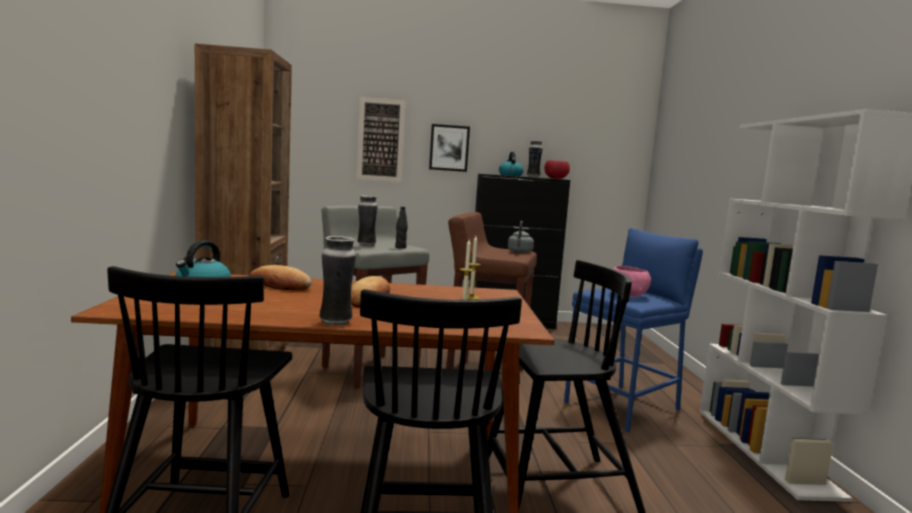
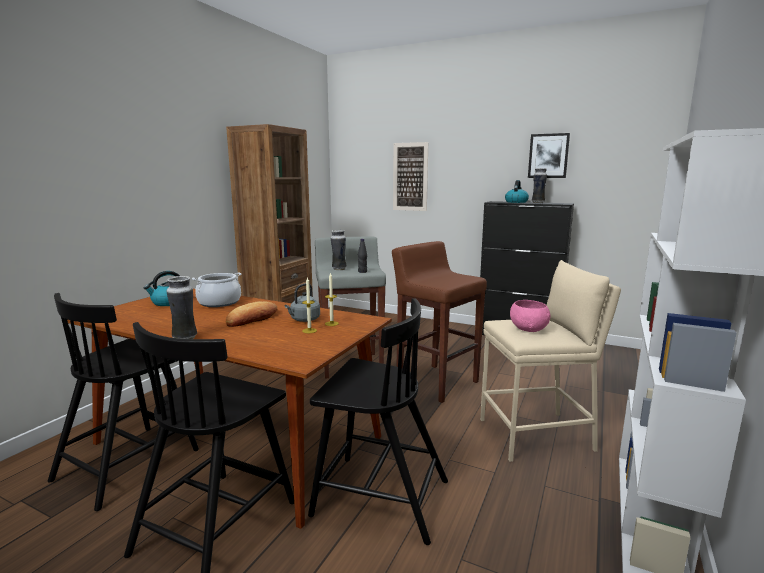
camera: 30 degrees right, 5 degrees up
(279, 285) = (219, 302): bread -> cooking pot
(449, 148) = (465, 180): picture -> picture (548, 156)
(519, 252) = (462, 279): grey kettle -> grey kettle (304, 320)
(556, 178) = (560, 203): red bowl -> none
(623, 406) = (536, 435): blue stool -> beige stool

